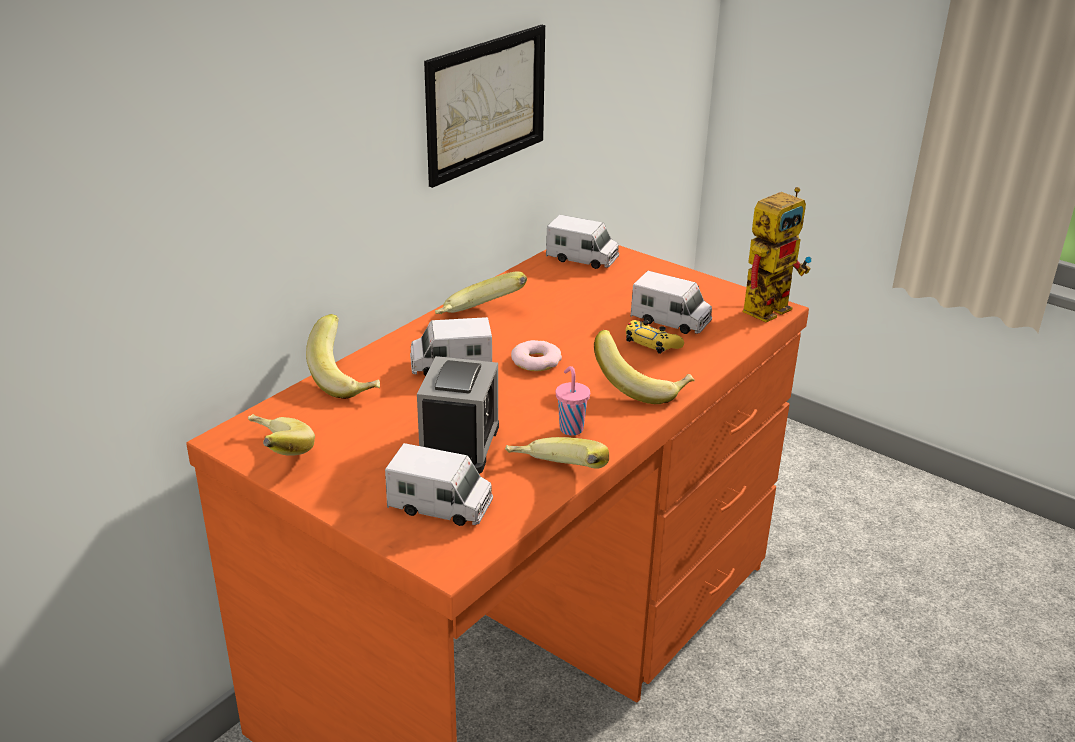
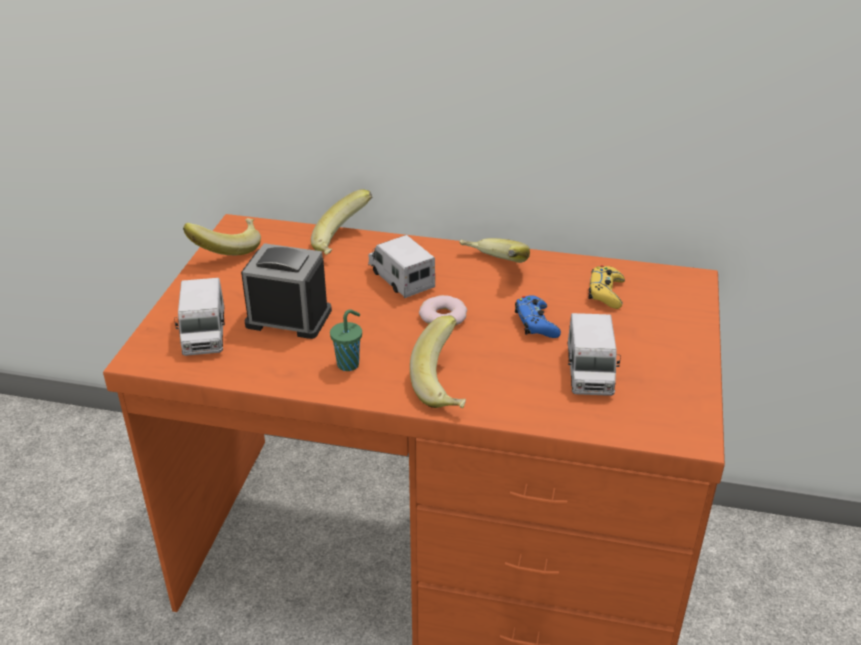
camera: 65 degrees right, 5 degrees up
(460, 445) = (288, 318): alarm clock -> alarm clock turned 150 degrees counterclockwise
(486, 103) = (595, 85): picture -> none
(555, 478) = (271, 376): banana -> none
(570, 428) = (349, 364): pink cup -> green cup
(582, 259) = (660, 287): toy truck -> none
(586, 322) = (536, 323): none -> blue game controller
(652, 343) = (533, 371): yellow game controller -> yellow game controller (606, 293)
(769, 305) = (695, 432): toy robot -> none

